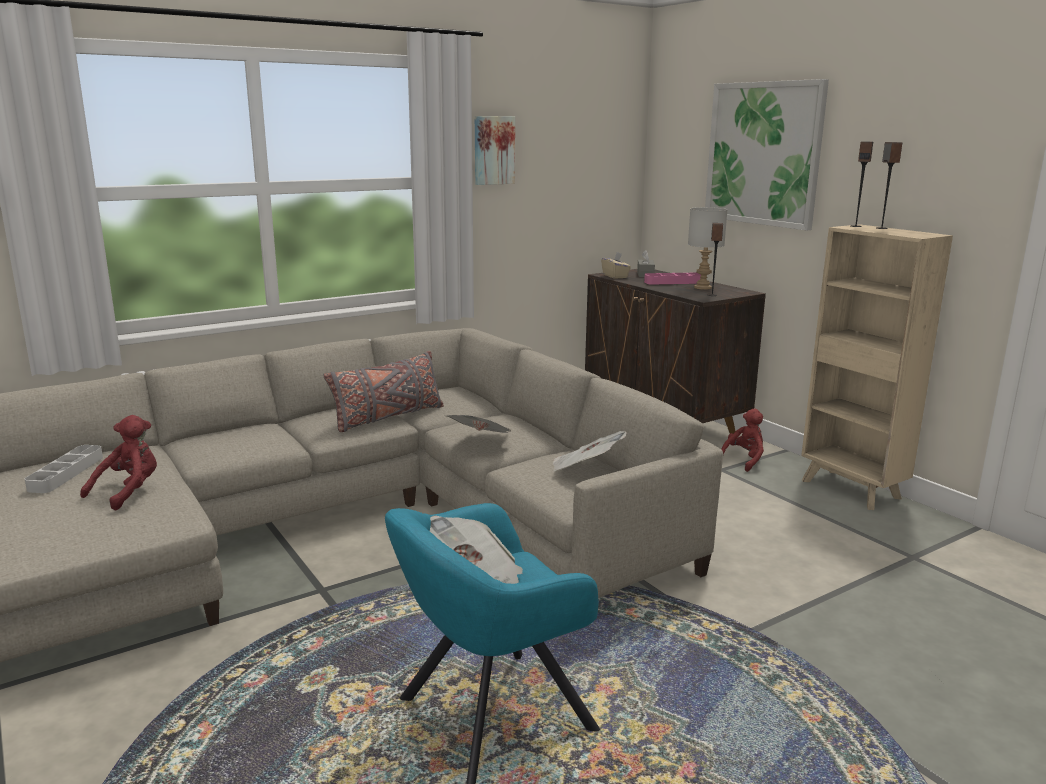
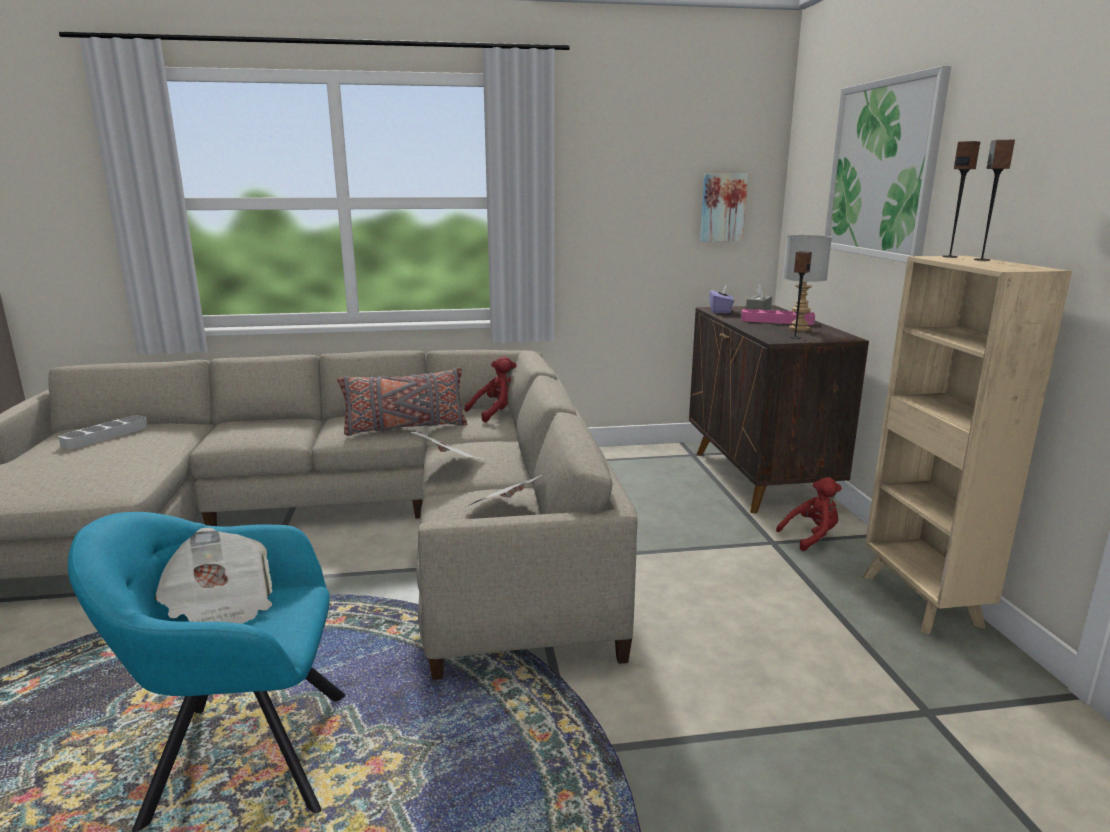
camera: 25 degrees right, 0 degrees up
(129, 492) = (121, 459): red plush toy -> red plush toy (496, 413)
(493, 150) = (589, 171): picture -> picture (722, 207)
(615, 276) = (720, 311): beige tissue box -> purple tissue box

